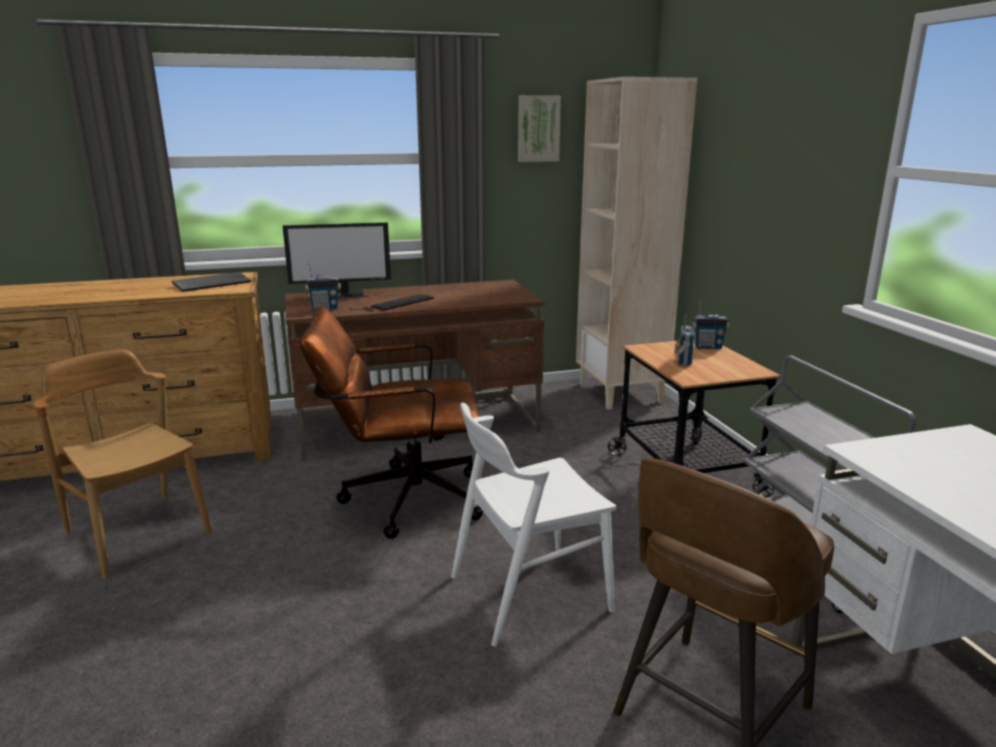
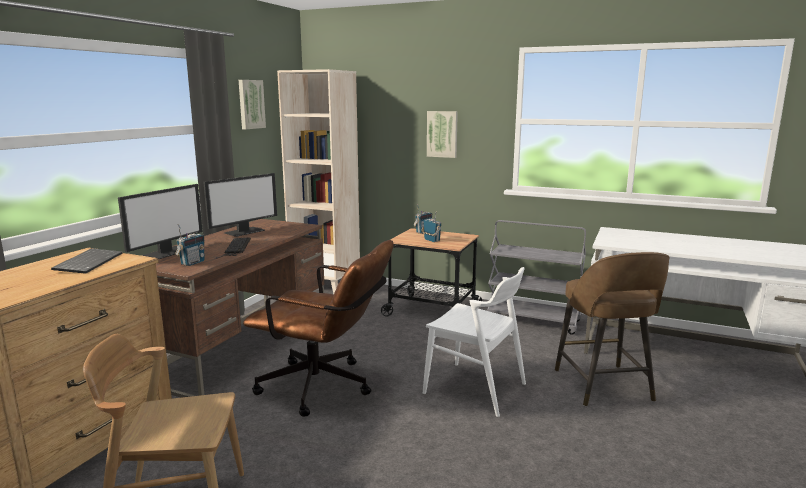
camera: 50 degrees left, 5 degrees down
(401, 499) = (324, 388): brown office chair -> brown office chair turned 105 degrees counterclockwise
(454, 290) = (244, 231): none -> monitor
(528, 593) = (475, 389): white chair -> white chair turned 75 degrees counterclockwise
(784, 187) = (442, 134): none -> picture

